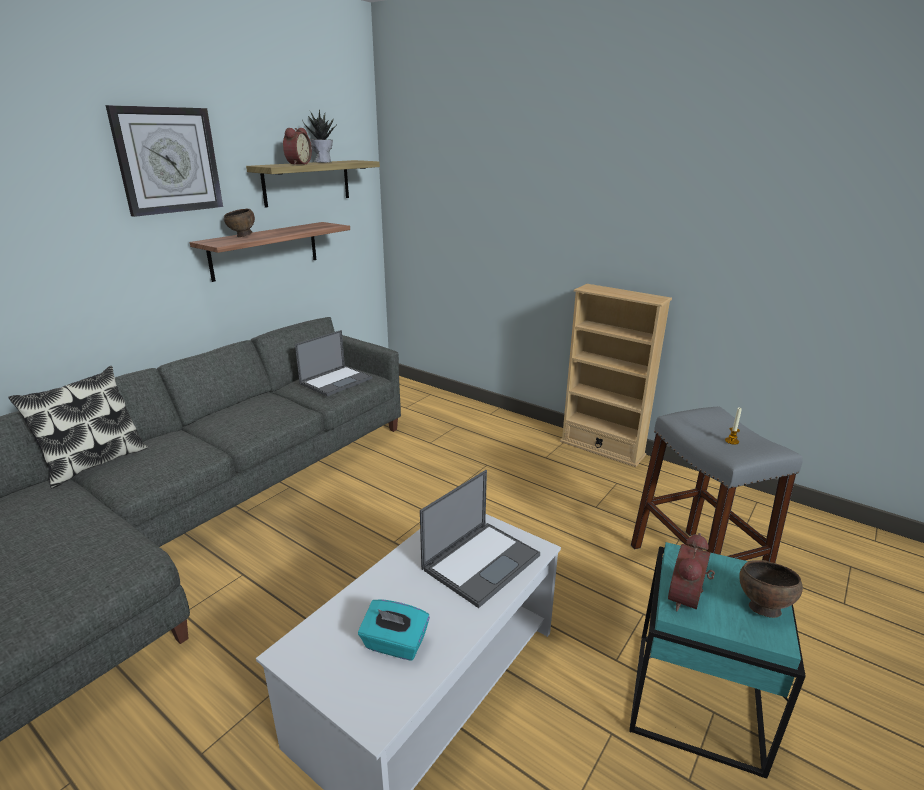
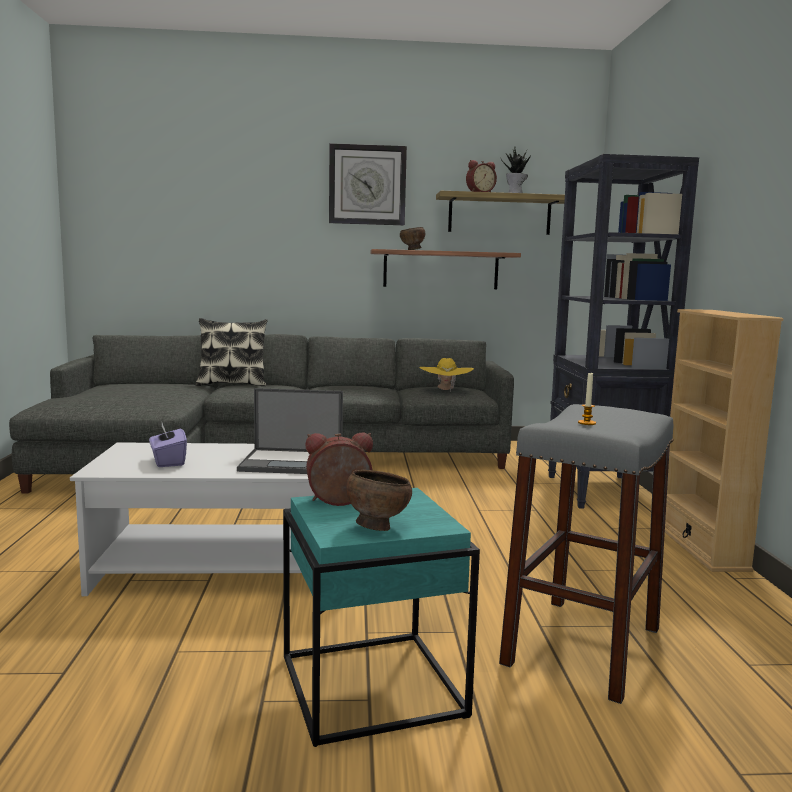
camera: 50 degrees right, 15 degrees down
(336, 381) = (445, 390): laptop -> yellow hat
(394, 644) = (168, 461): turquoise tissue box -> purple tissue box
(487, 424) = (601, 492): none -> black bookcase

